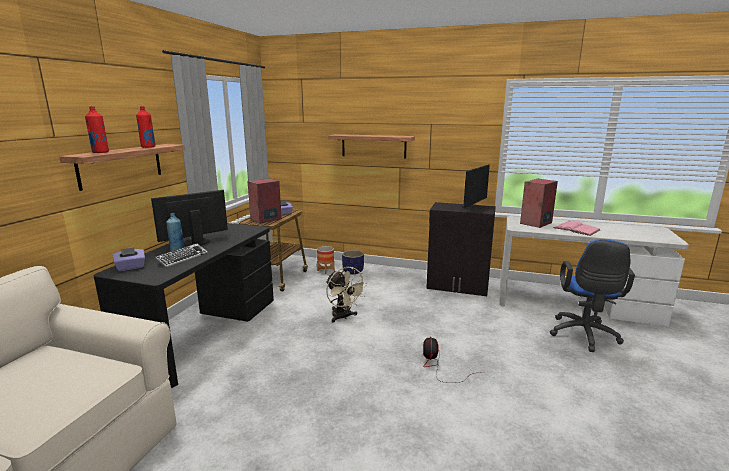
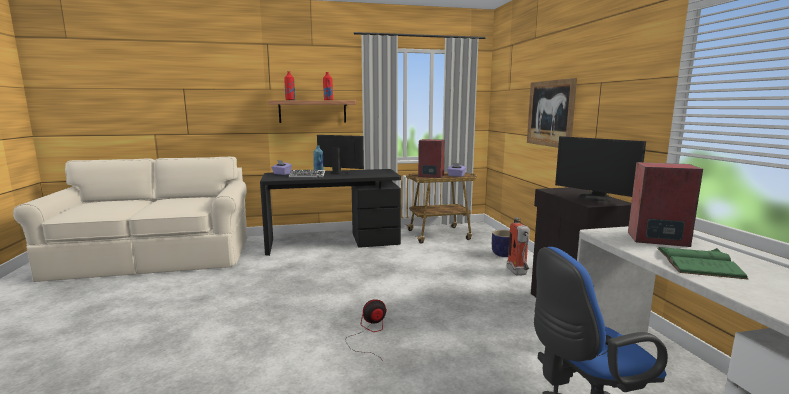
camera: 60 degrees right, 5 degrees down
(326, 270) = (485, 245): planter -> none
(343, 317) = (408, 273): beige fan -> none
(373, 146) = (550, 113): shelf -> picture
(392, 280) = (518, 273): none -> fire extinguisher
(473, 207) = (594, 198): monitor -> monitor turned 45 degrees clockwise
(576, 229) = (698, 262): pink book -> green book

